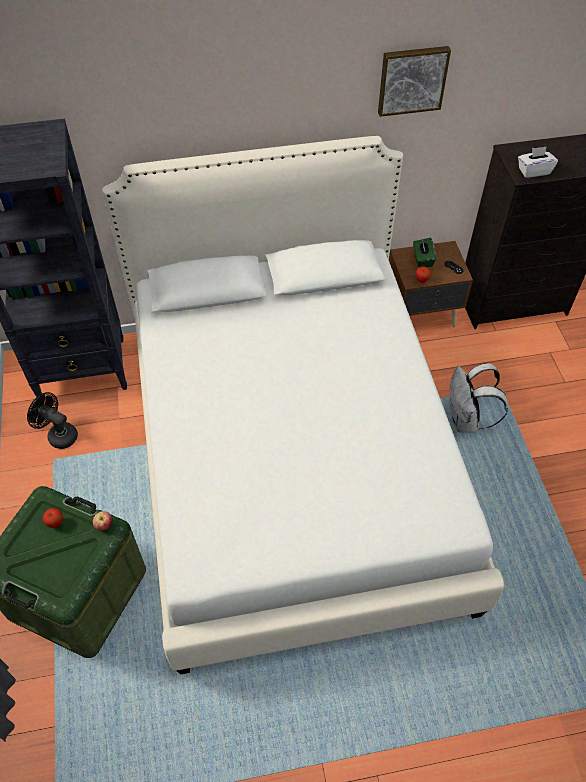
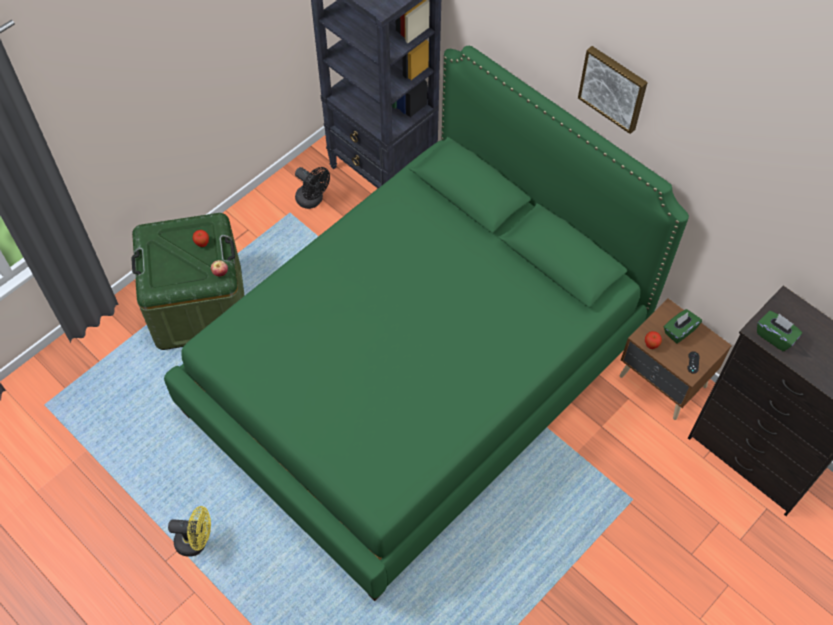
camera: 55 degrees right, 5 degrees up
(59, 435) = (313, 200): black fan -> black fan turned 135 degrees clockwise
(293, 459) = (417, 374): white bed -> green bed
(325, 742) = (196, 541): none -> yellow fan
(412, 80) = (721, 163): picture -> picture (614, 88)
(466, 420) = (568, 487): white backpack -> none
(534, 171) = (775, 336): white tissue box -> green tissue box

